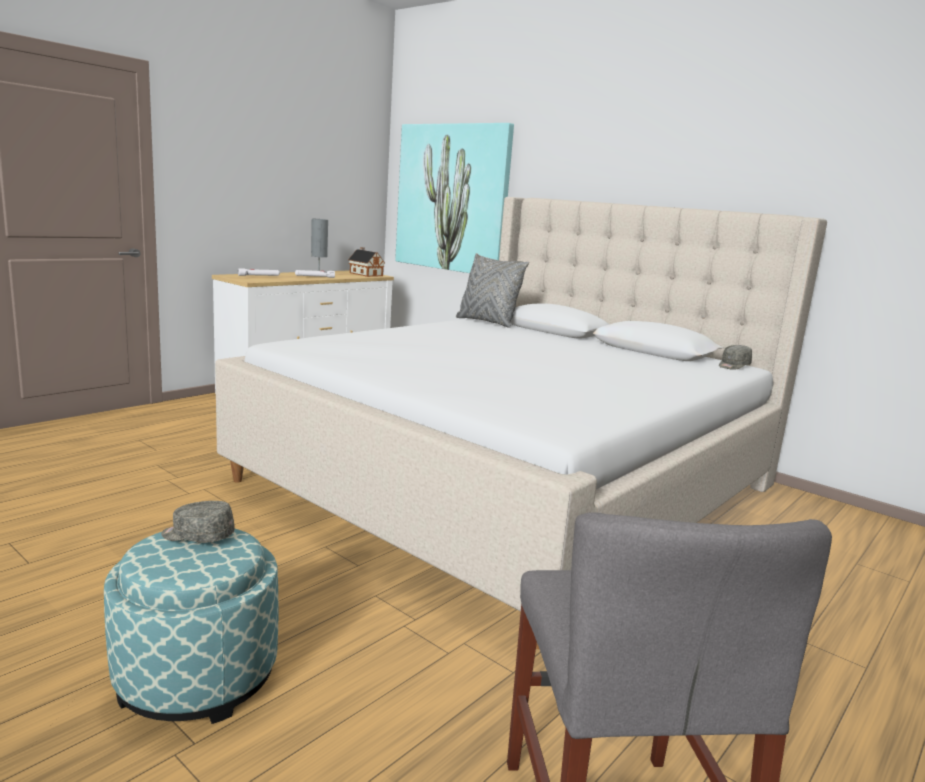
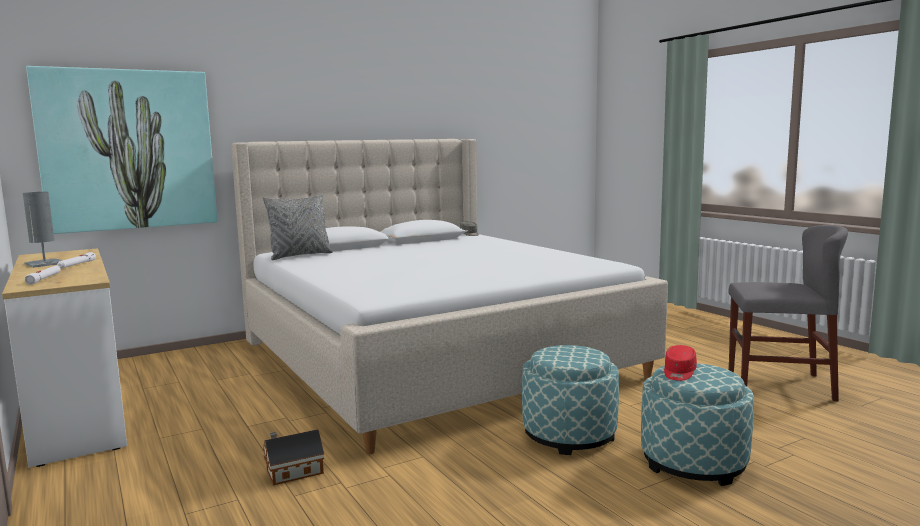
camera: 70 degrees left, 5 degrees down
(197, 536) = (679, 373): grey cap -> red cap
(286, 577) = (569, 435): none -> ottoman
(365, 274) = (69, 253): toy house -> toy house (292, 472)

